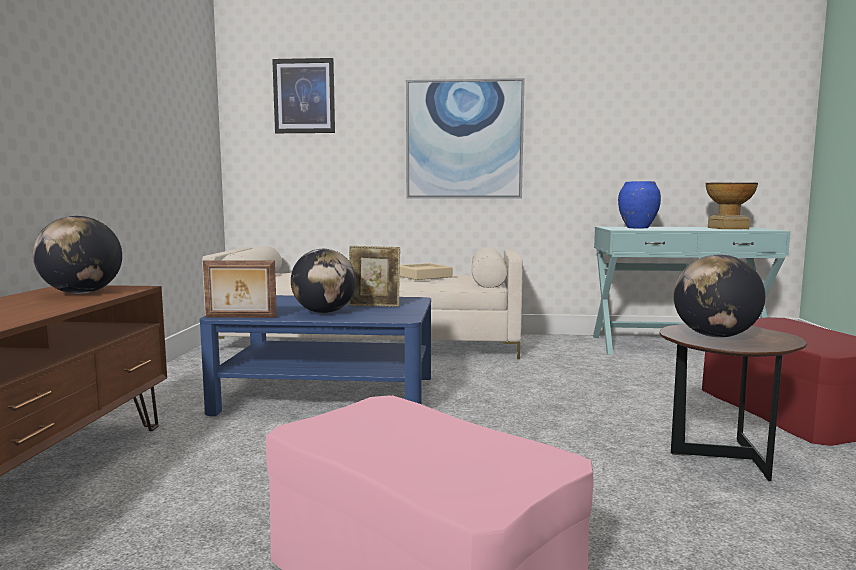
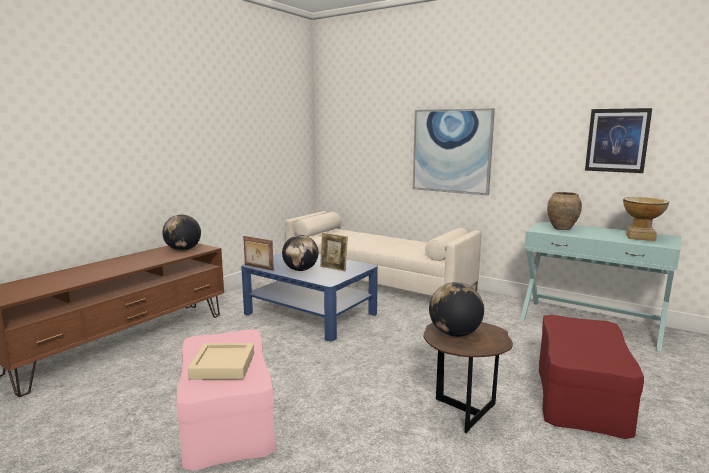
camera: 30 degrees right, 5 degrees up
(304, 96) = (357, 120): picture -> picture (617, 140)
(423, 276) = (411, 244): beige tray -> beige tray (223, 366)
(637, 228) = (561, 228): blue vase -> brown vase

